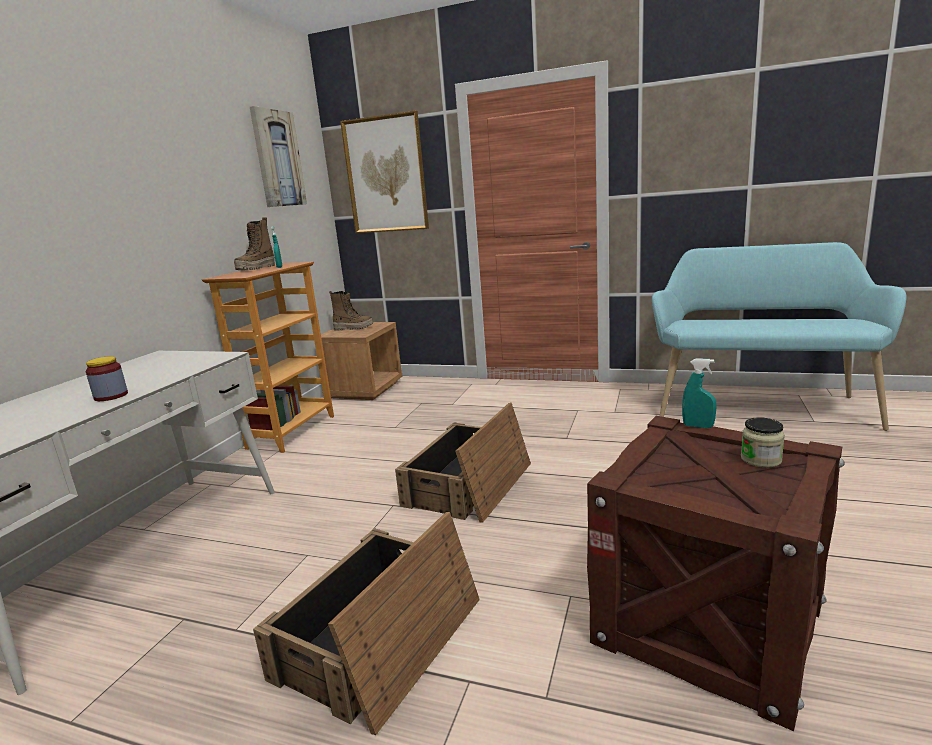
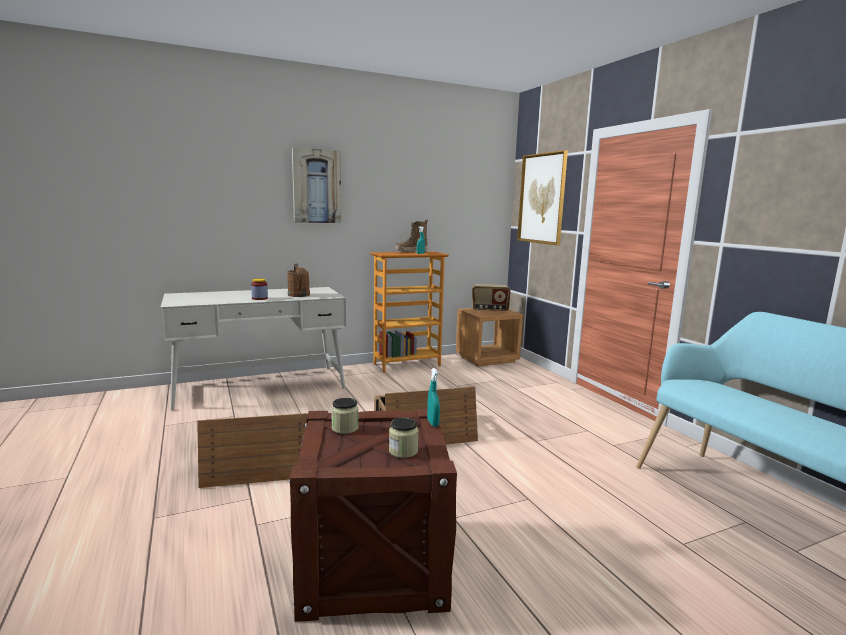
camera: 45 degrees right, 5 degrees down
(166, 371) = (299, 295): none -> brown watering can
(278, 159) = (460, 181): picture -> picture (316, 186)
(353, 328) = (489, 310): boot -> radio
(664, 475) = (345, 428): none -> jar

